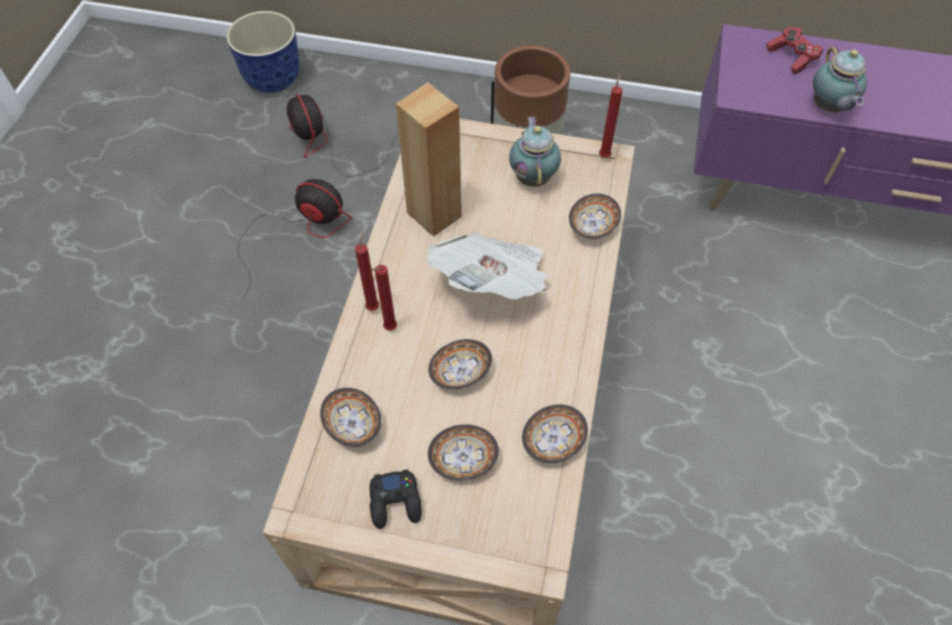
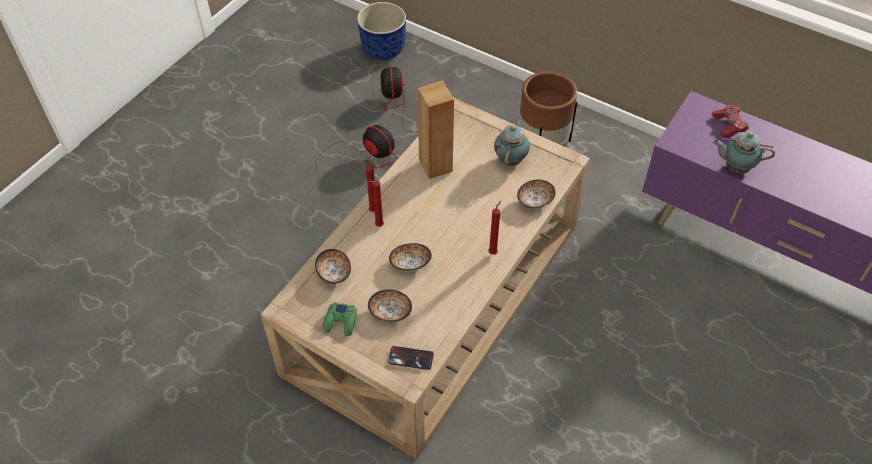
camera: 20 degrees right, 5 degrees down
(396, 502) = (341, 322): black game controller -> green game controller
(493, 282) = (454, 217): newspaper -> none
(526, 525) = (411, 358): none -> phone
(553, 441) = (448, 318): bowl -> none
(604, 155) = (565, 158): red candle -> red candle (493, 252)
(828, 108) = (735, 167): teapot -> teapot turned 90 degrees clockwise

